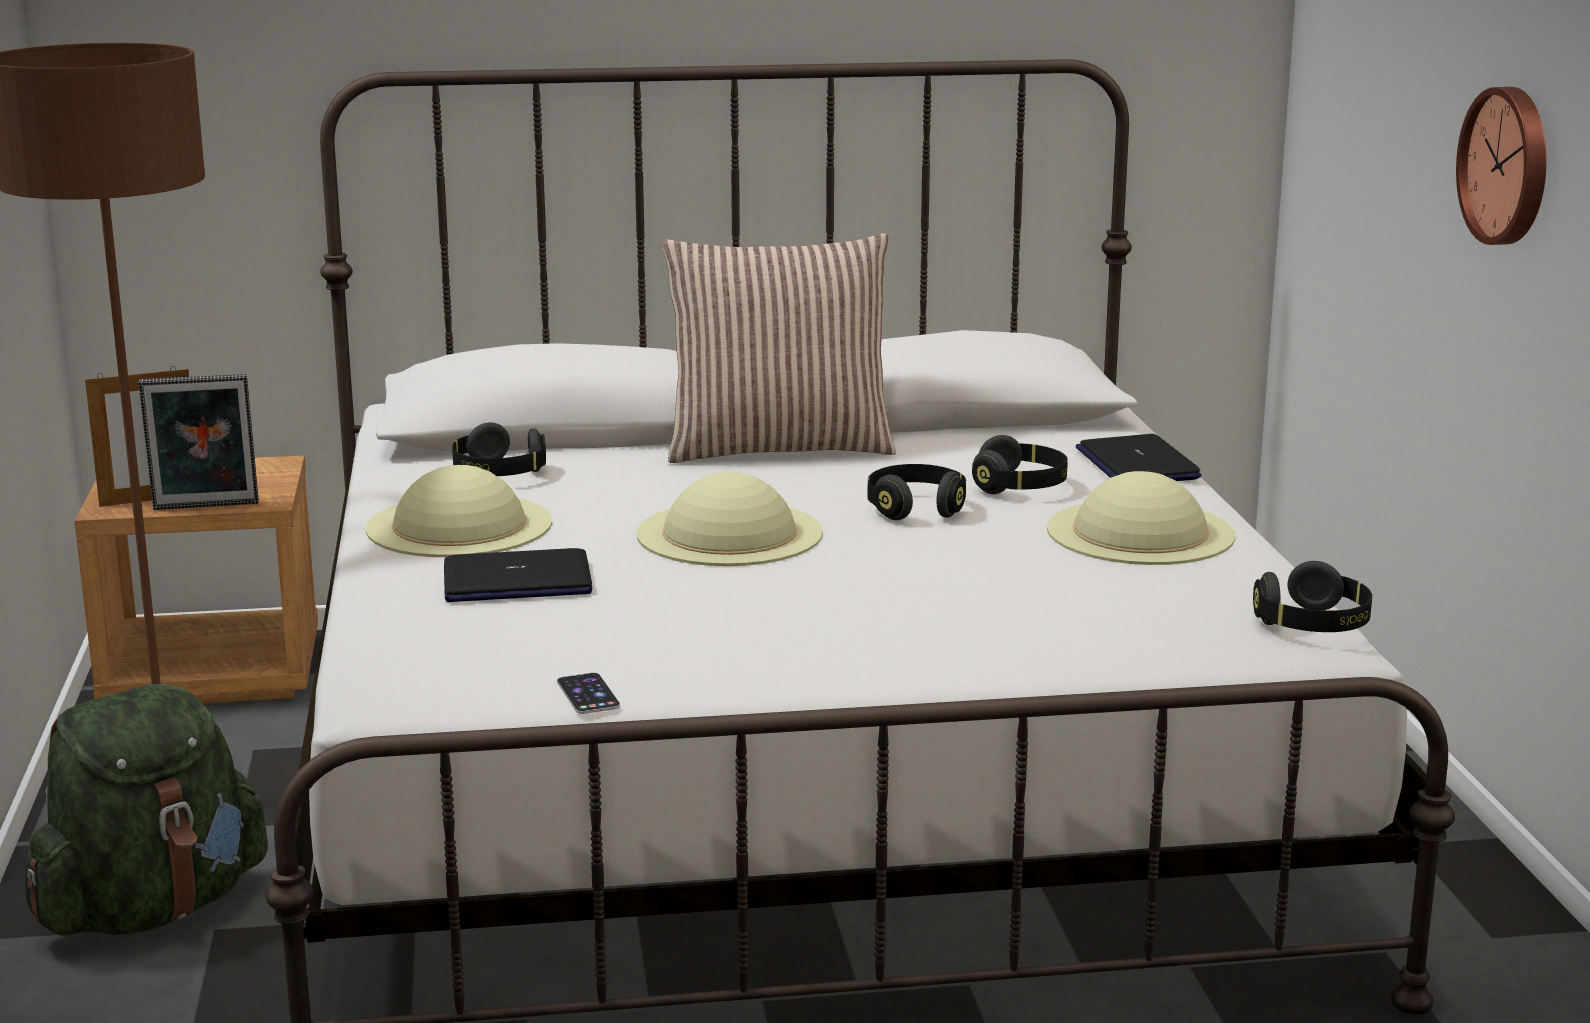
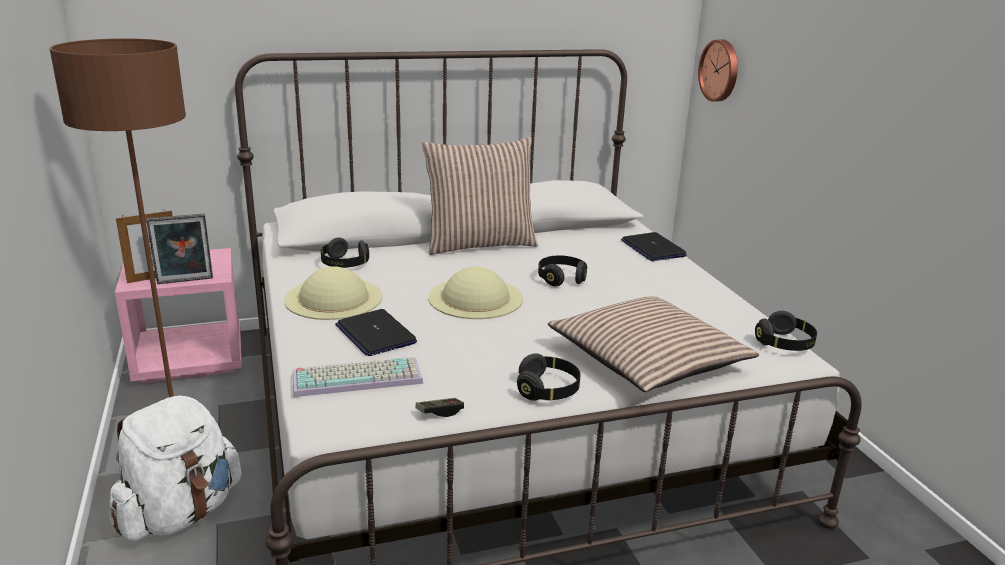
camera: 10 degrees left, 5 degrees up
(153, 909) = (181, 513): green backpack -> white backpack
(214, 672) = (190, 359): brown nightstand -> pink nightstand
(464, 640) = (359, 377): none -> keyboard
(516, 581) = (375, 334): laptop -> laptop turned 75 degrees clockwise
(588, 694) = (439, 412): phone -> game controller
(1018, 638) = (648, 359): none -> pillow
(1020, 487) = (605, 264): black headphones -> black headphones (548, 390)
(1140, 532) = (674, 289): beige hat -> none
(1509, 166) = (846, 107): wall clock -> wall clock (720, 70)

